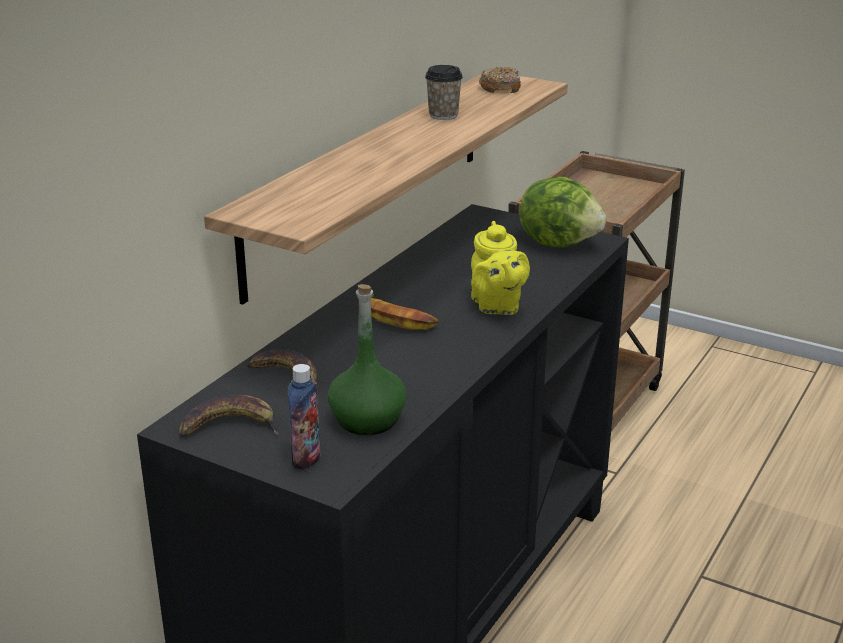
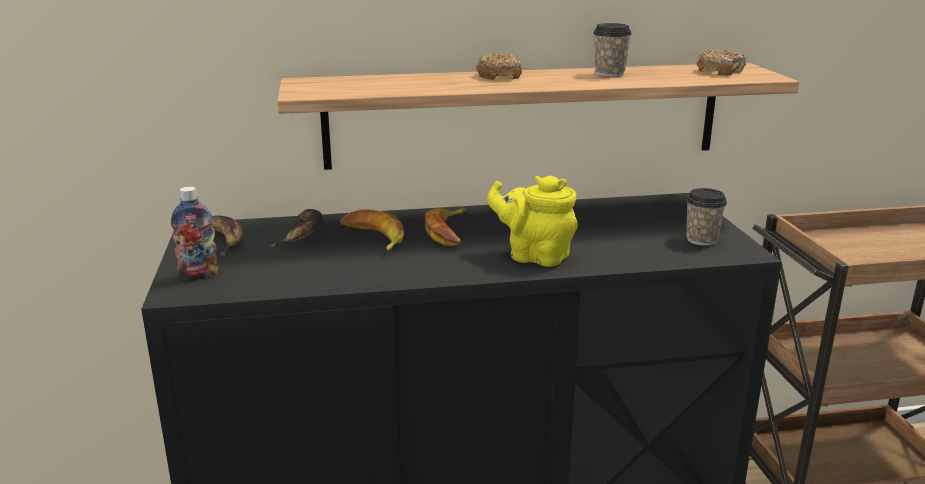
camera: 50 degrees right, 5 degrees down
(352, 352) = (373, 237): none -> banana
(367, 419) = (280, 274): green bottle -> none
(376, 145) = (499, 75): none -> donut
(496, 306) = (534, 256): yellow teapot -> yellow teapot turned 75 degrees clockwise
(559, 242) = (701, 240): lettuce -> cup

